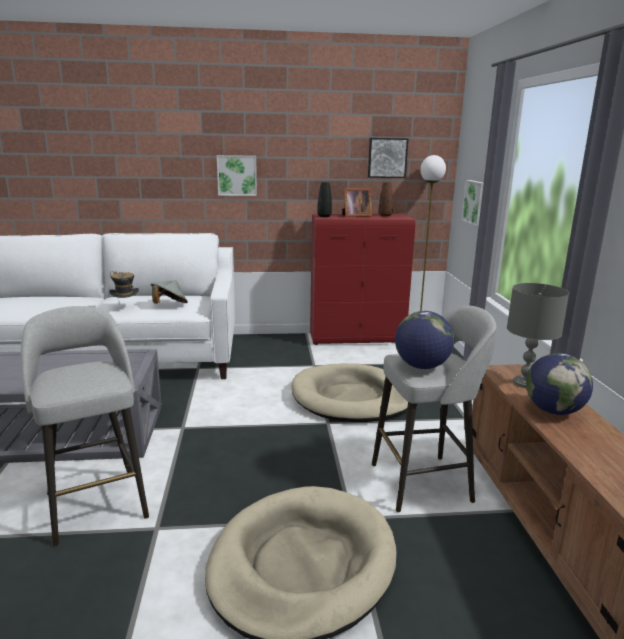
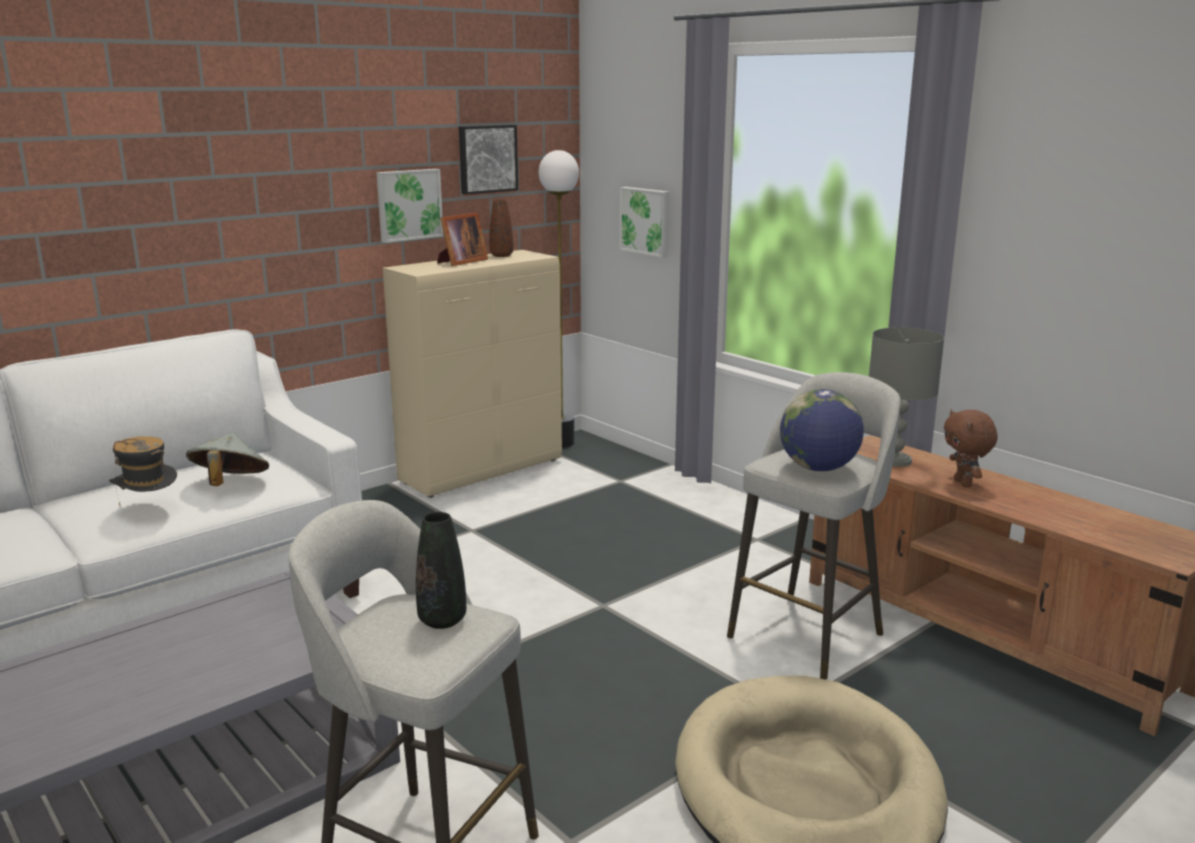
camera: 35 degrees left, 0 degrees up
(237, 175) = (243, 211): picture -> picture (408, 204)
(324, 216) = (417, 269): black vase -> black vase (442, 620)
(351, 398) = (588, 560): beige dog bed -> none
(357, 339) = (483, 471): red cabinet -> beige cabinet
(553, 411) = (964, 483): globe -> brown plush toy

